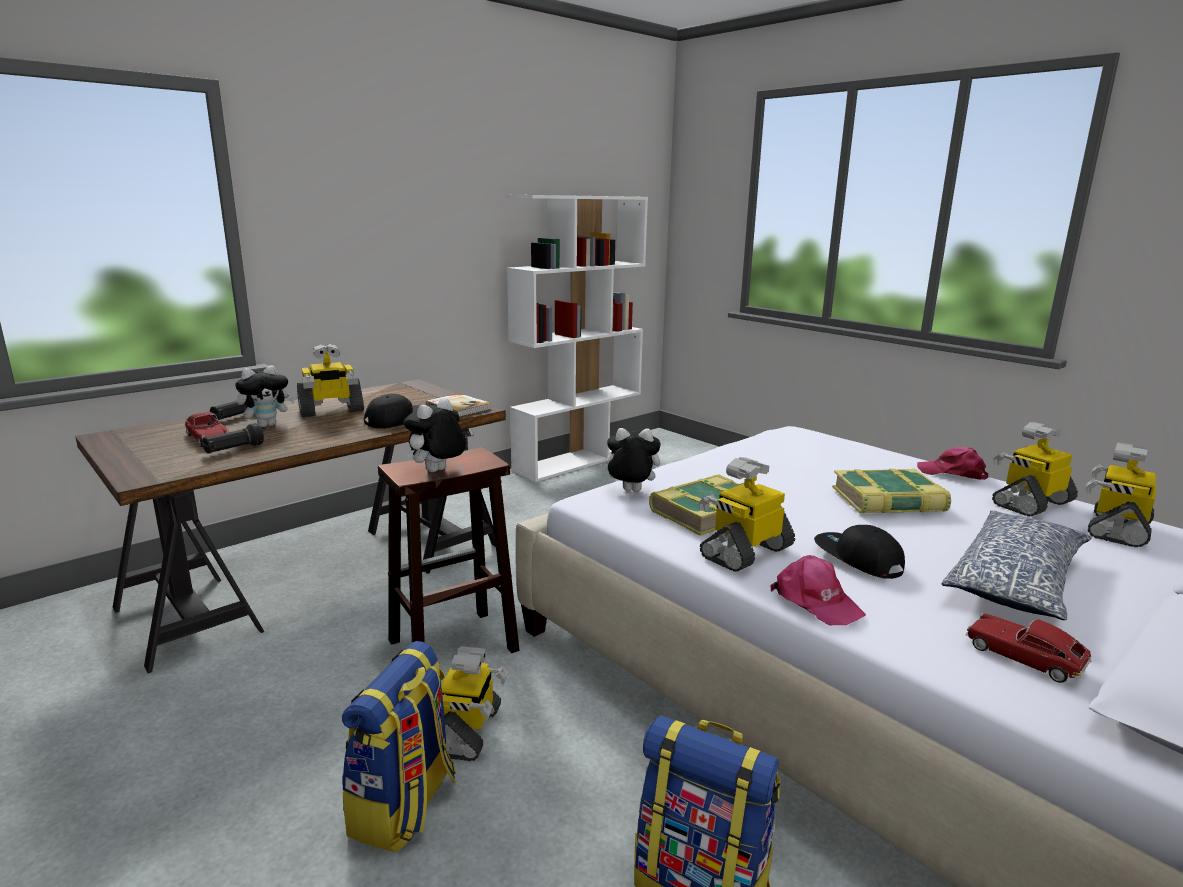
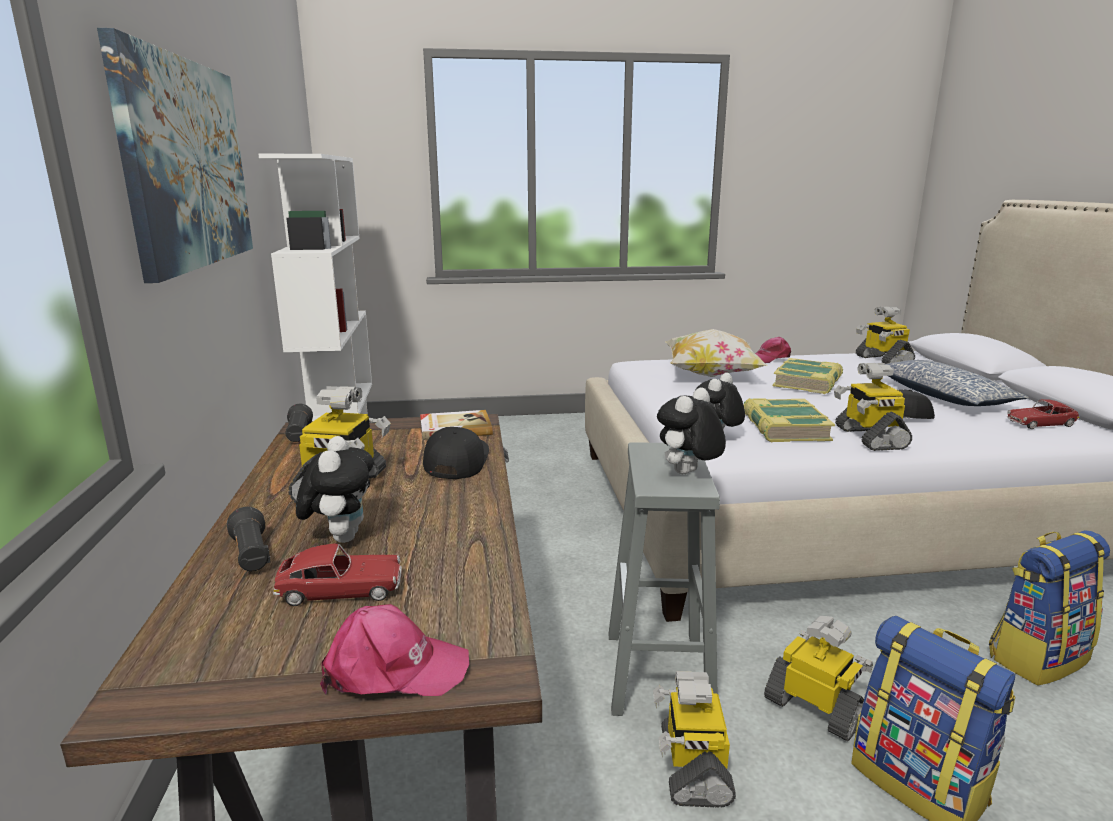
camera: 55 degrees left, 0 degrees up
(234, 450) = (436, 576): black flashlight -> black flashlight (299, 435)
(386, 203) = (187, 164): none -> picture
(437, 472) = (688, 474): plush toy -> plush toy turned 60 degrees clockwise
(451, 646) = (659, 675): brown stool -> grey stool
(812, 459) = (710, 375): none -> pillow
(816, 601) = (957, 443): pink cap -> pink cap (393, 669)
(1031, 503) = (834, 361): toy robot -> toy robot (692, 767)

